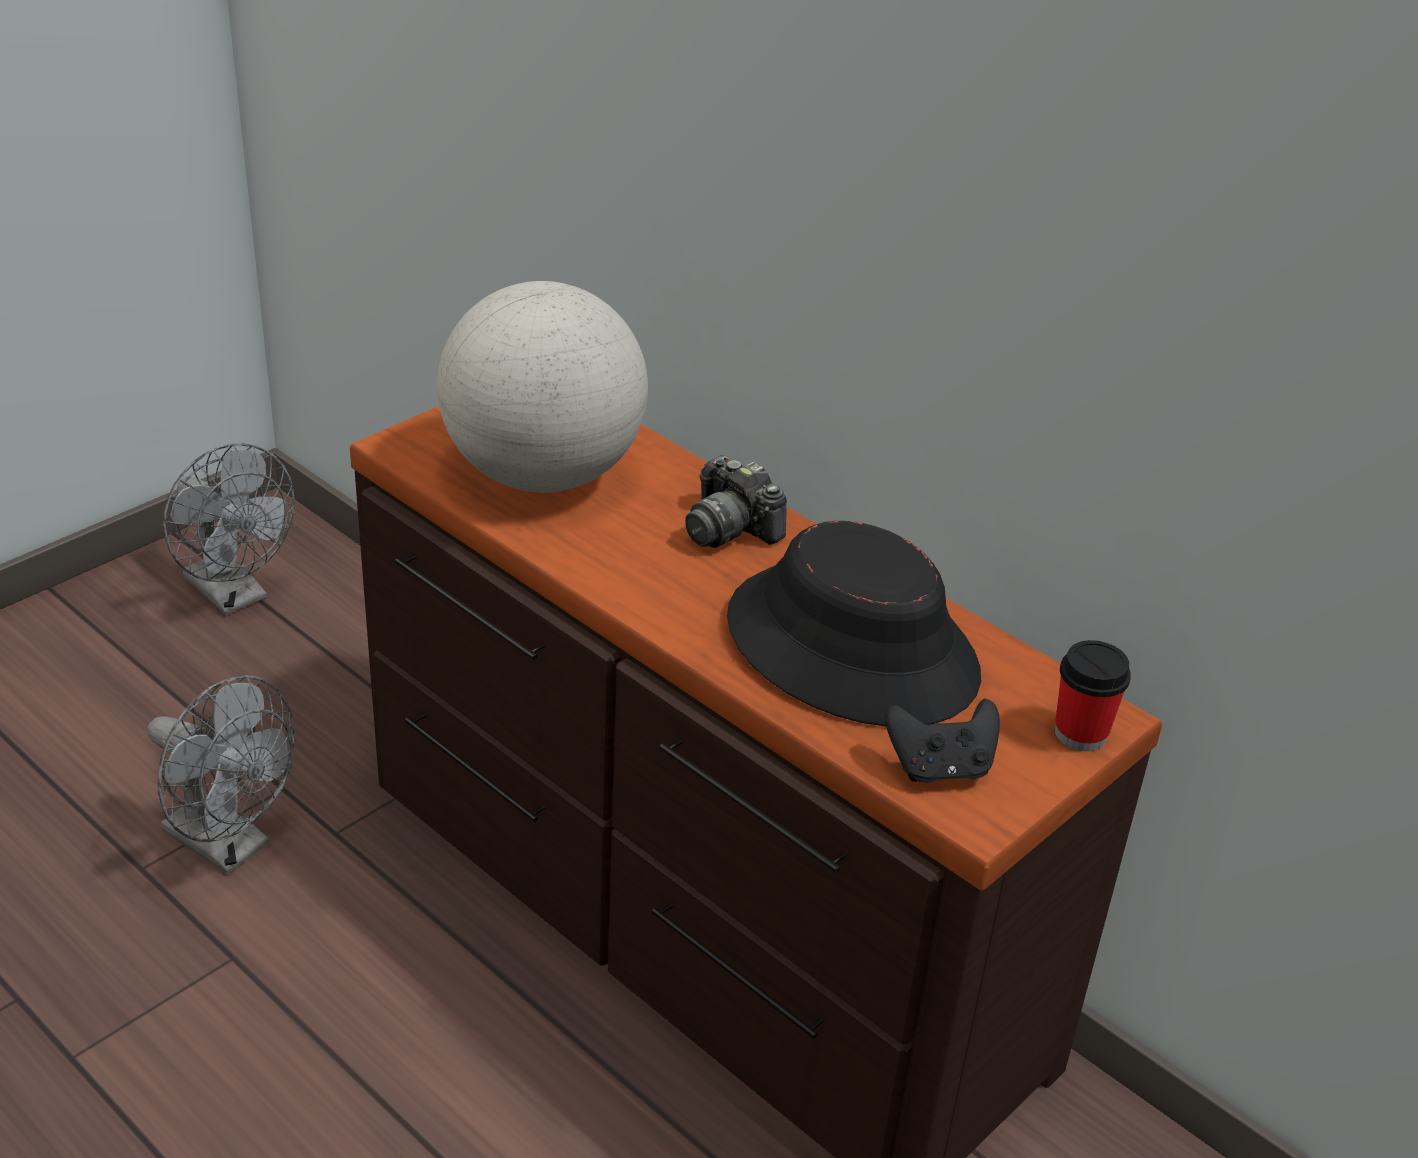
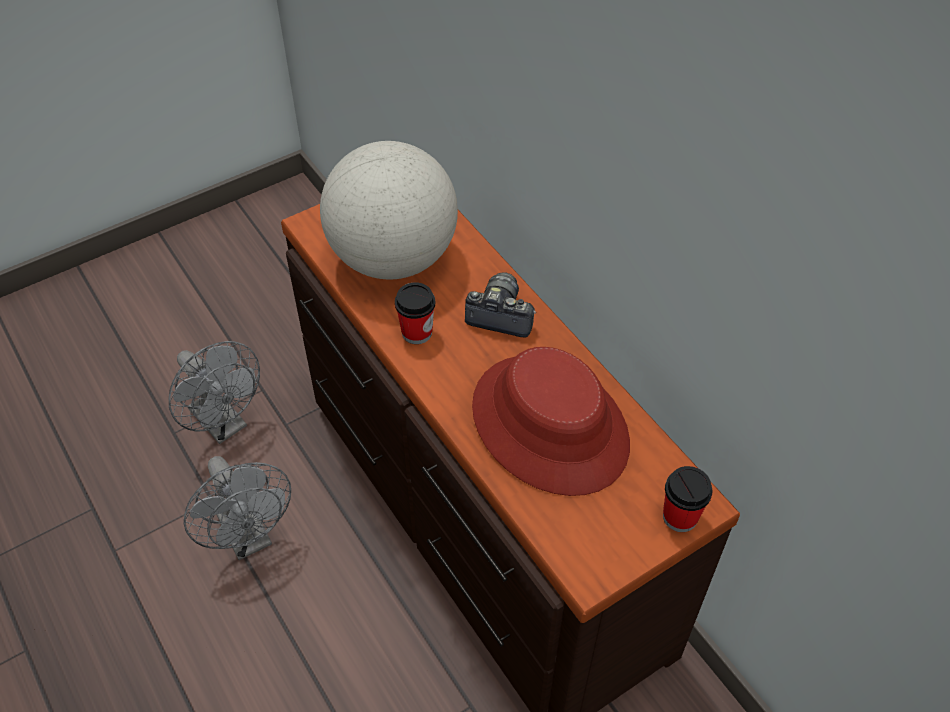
camera: 15 degrees right, 15 degrees up
(234, 595) = (262, 249): grey fan -> grey fan (249, 538)
(611, 558) = (417, 332): none -> cup
(730, 528) = (500, 316): camera -> camera turned 135 degrees clockwise
(852, 647) = (550, 424): black hat -> red hat
(940, 768) = (577, 531): black game controller -> none

